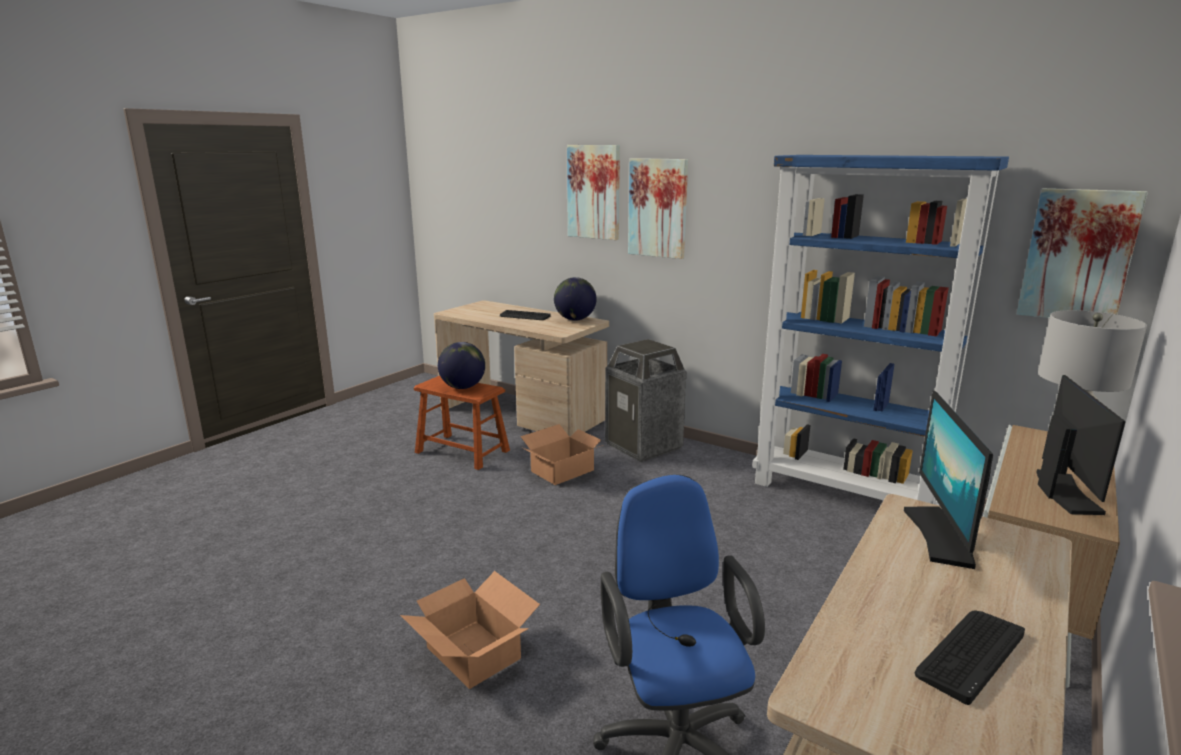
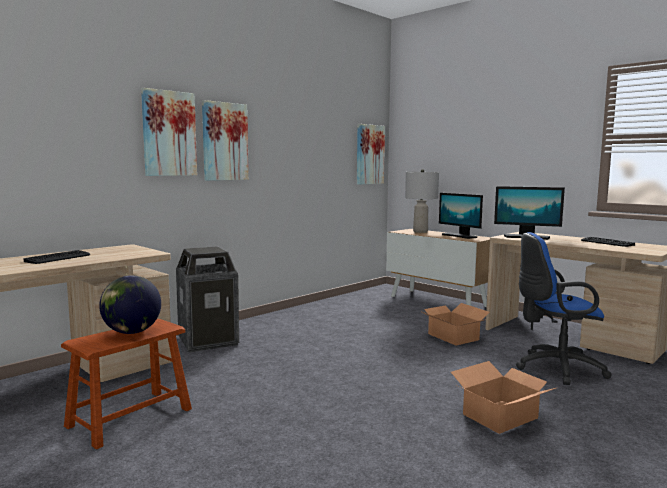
camera: 80 degrees left, 10 degrees down
(563, 471) = (229, 372): cardboard box -> cardboard box (453, 336)
(575, 320) = (110, 249): globe -> none
(594, 192) = (99, 117): picture -> picture (224, 141)
(845, 494) = (325, 306): blue bookcase -> none
(1064, 493) = (459, 236): monitor -> monitor turned 150 degrees counterclockwise

